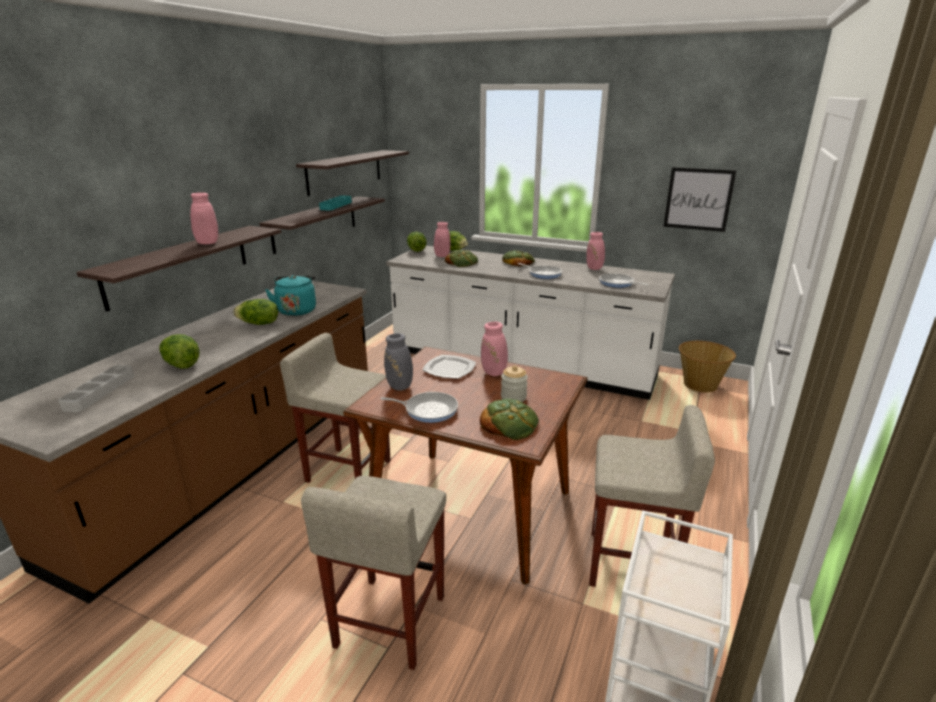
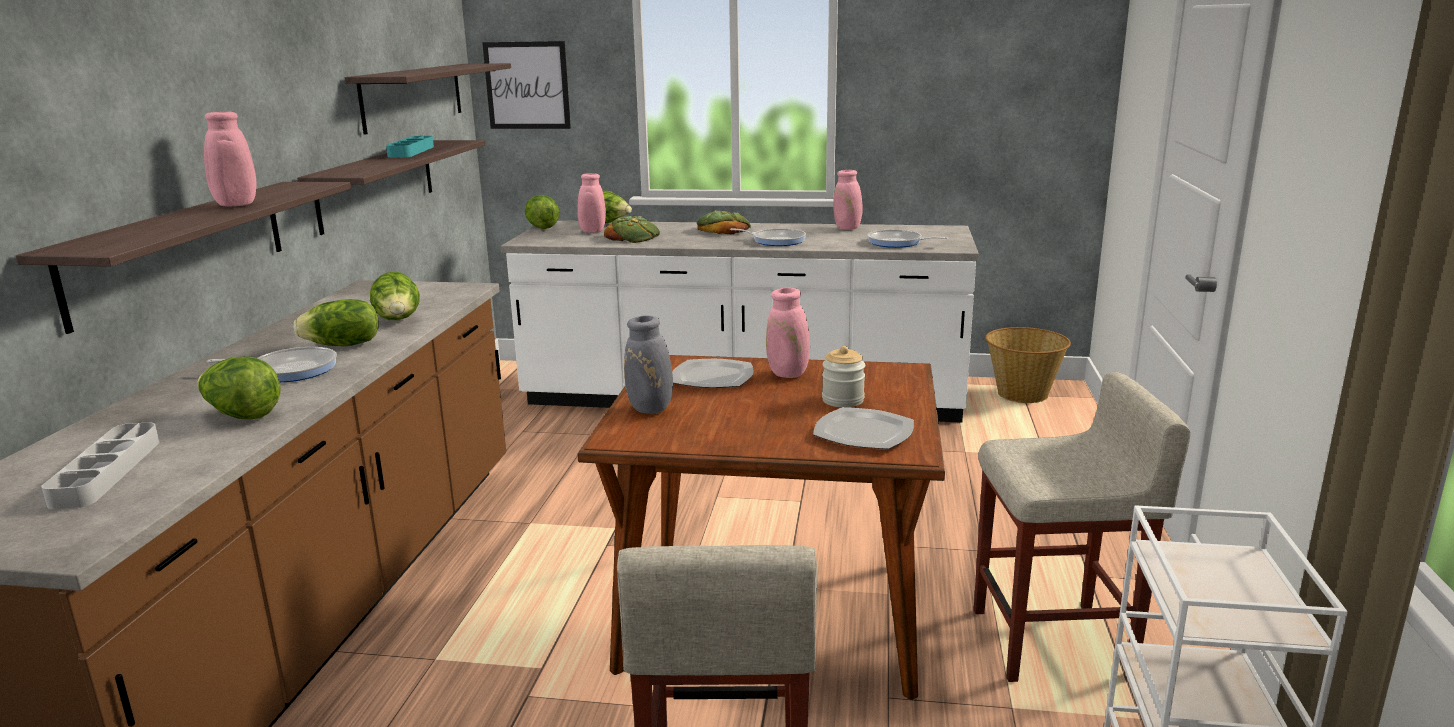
camera: 15 degrees left, 5 degrees down
(297, 310) = (398, 321): turquoise kettle -> lettuce
(347, 470) = (529, 592): beige stool -> none
(428, 410) = (722, 432): frying pan -> frying pan (289, 370)
(509, 423) = (863, 432): bread -> plate
(698, 199) = (987, 111): picture -> picture (527, 85)

